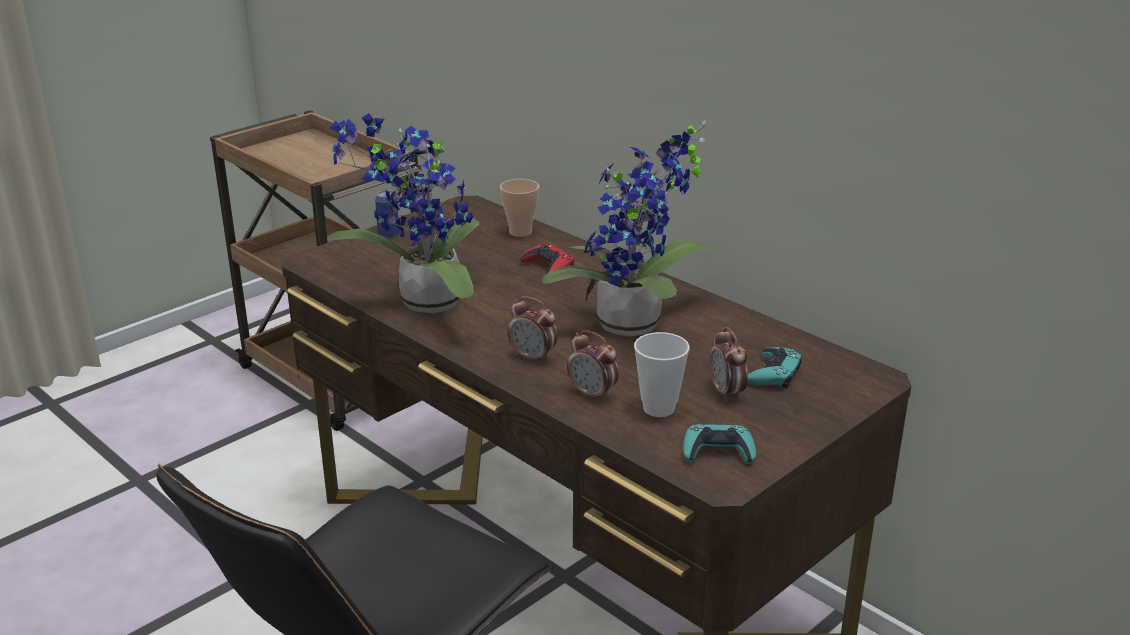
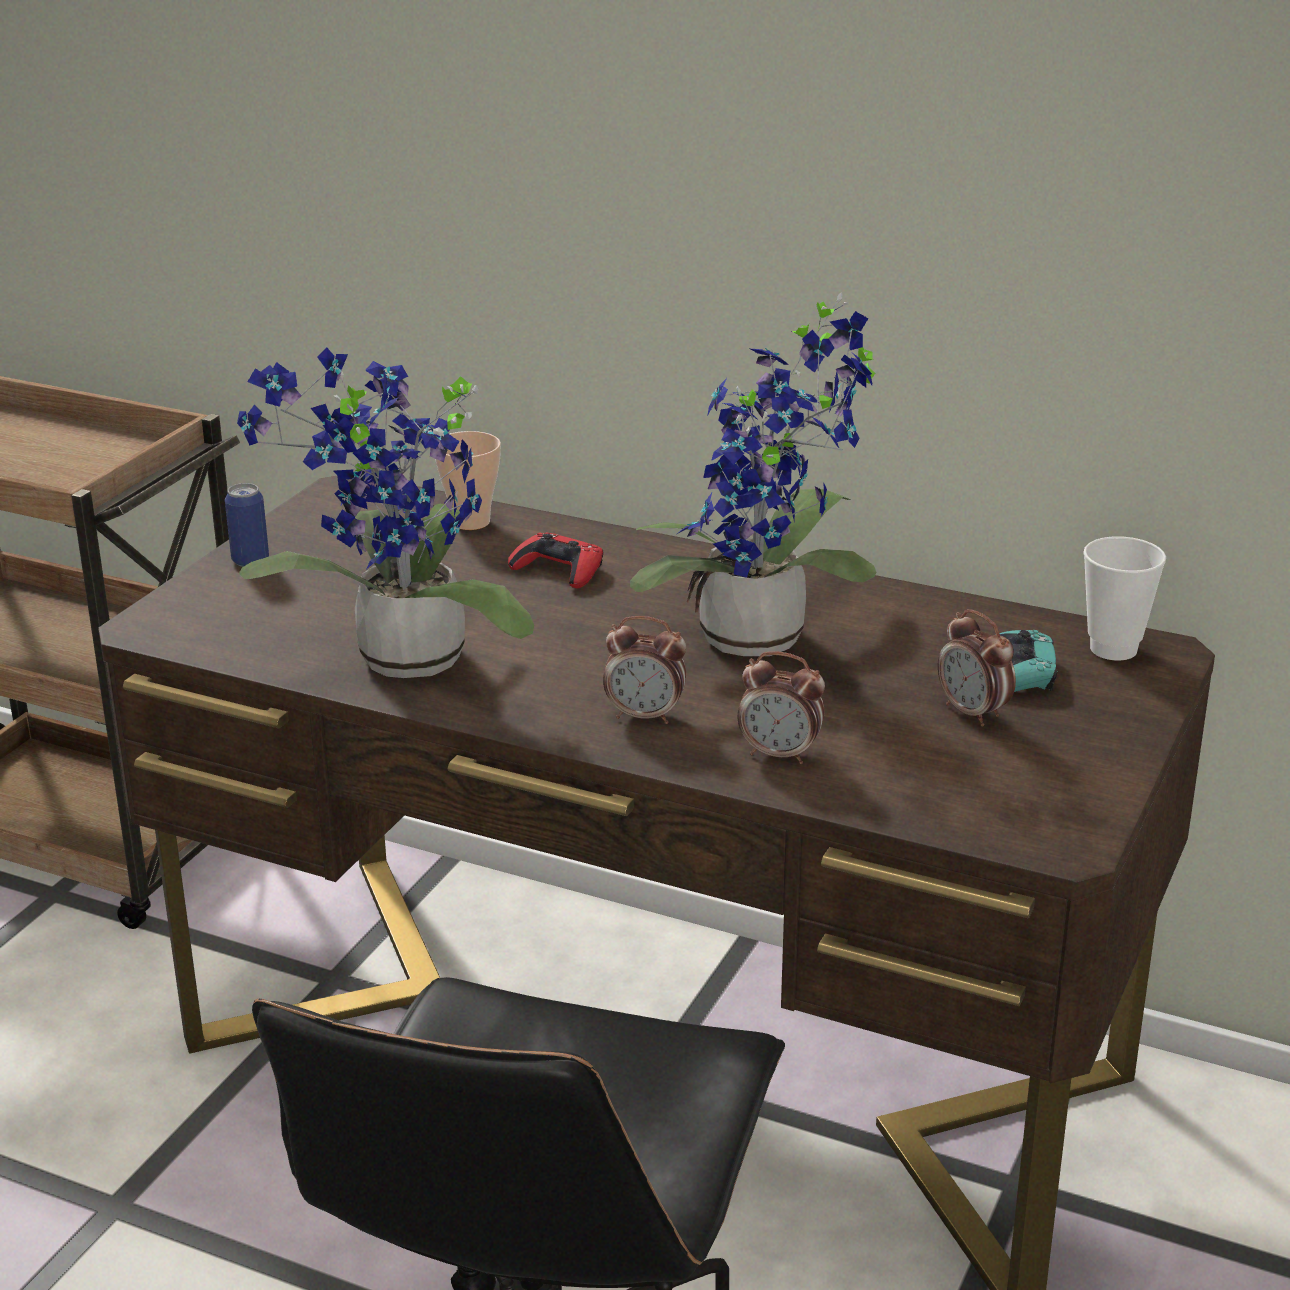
camera: 20 degrees left, 0 degrees up
(659, 408) = (894, 756): cup -> cup (1113, 649)
(718, 452) = (1025, 802): turquoise game controller -> none

